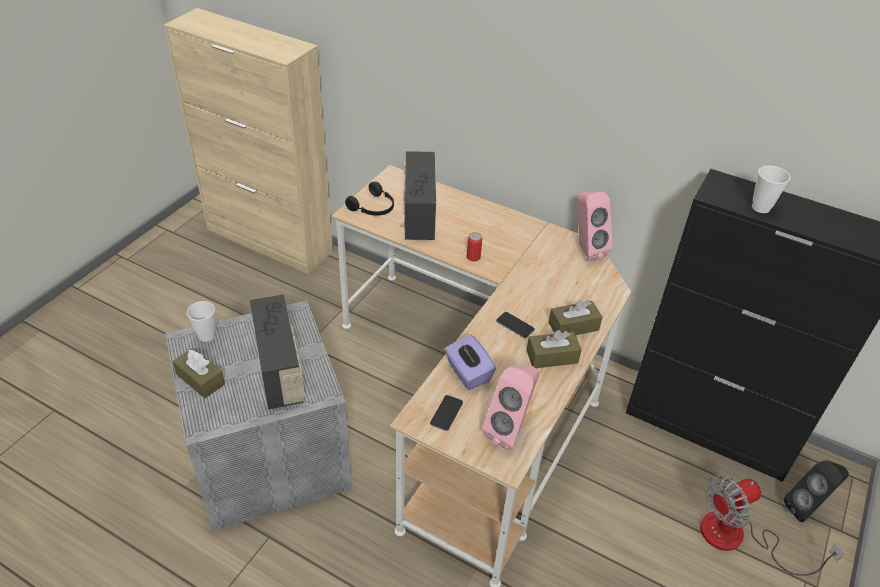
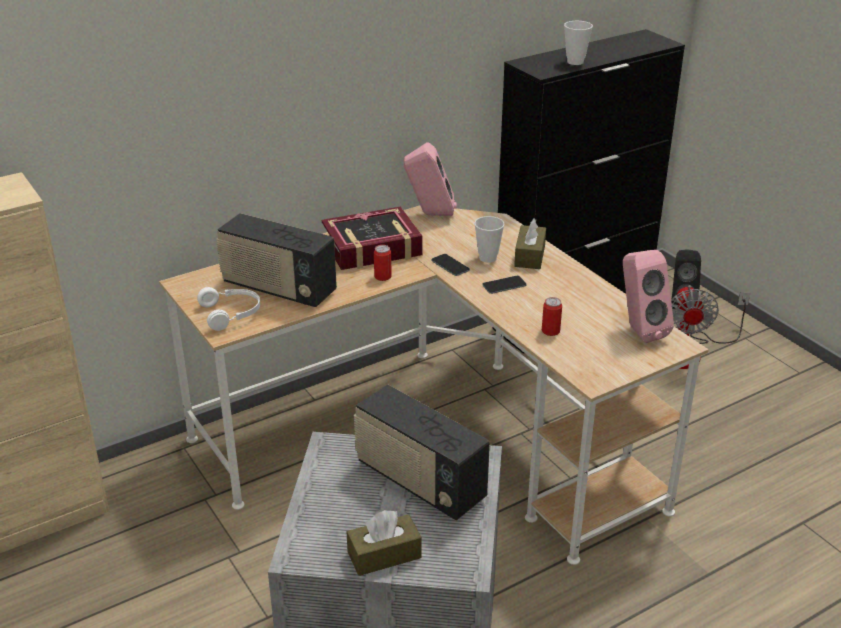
camera: 60 degrees left, 10 degrees down
(207, 336) = (307, 532): cup -> cup (488, 258)
(281, 371) = (419, 482): radio -> radio turned 150 degrees counterclockwise
(373, 208) = (232, 313): black headphones -> white headphones
(446, 413) = (596, 359): phone -> phone (450, 265)
(468, 373) = (550, 331): purple tissue box -> can
(508, 238) = (372, 248): none -> book
(552, 357) = (561, 279): brown tissue box -> none

